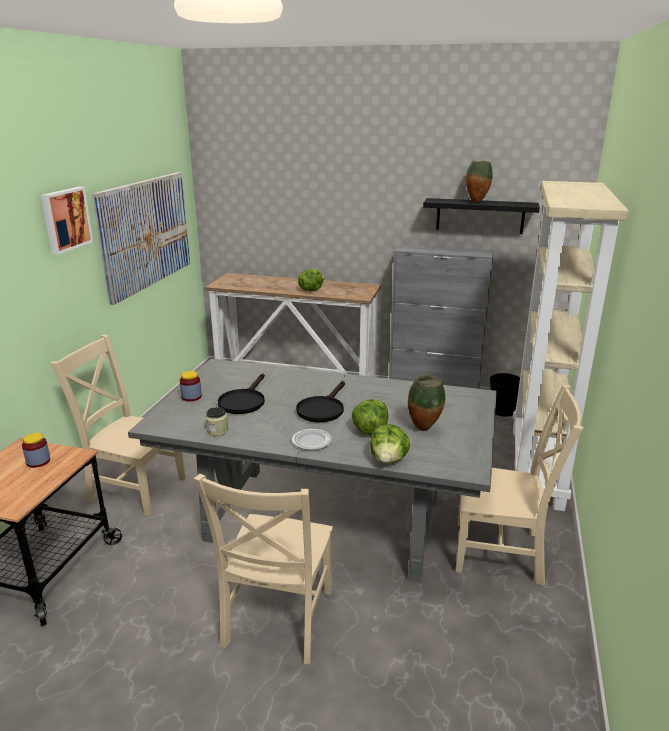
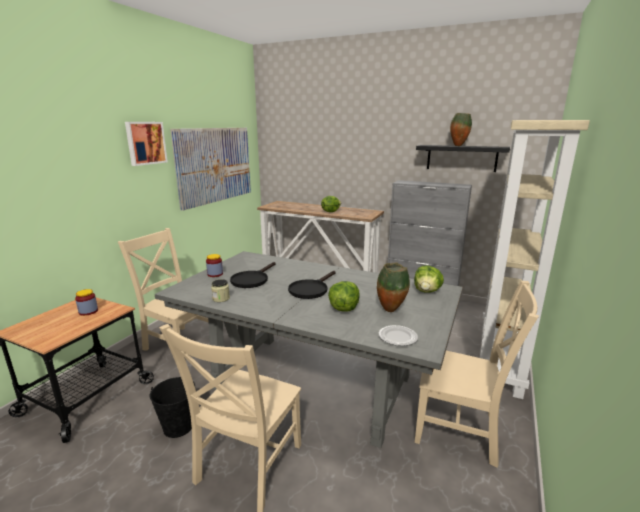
camera: 10 degrees right, 5 degrees down
(311, 441) = (291, 312): plate -> plate (397, 337)
(388, 460) = (351, 332): lettuce -> lettuce (427, 291)
(502, 411) = (475, 312): black bucket -> black bucket (178, 426)

